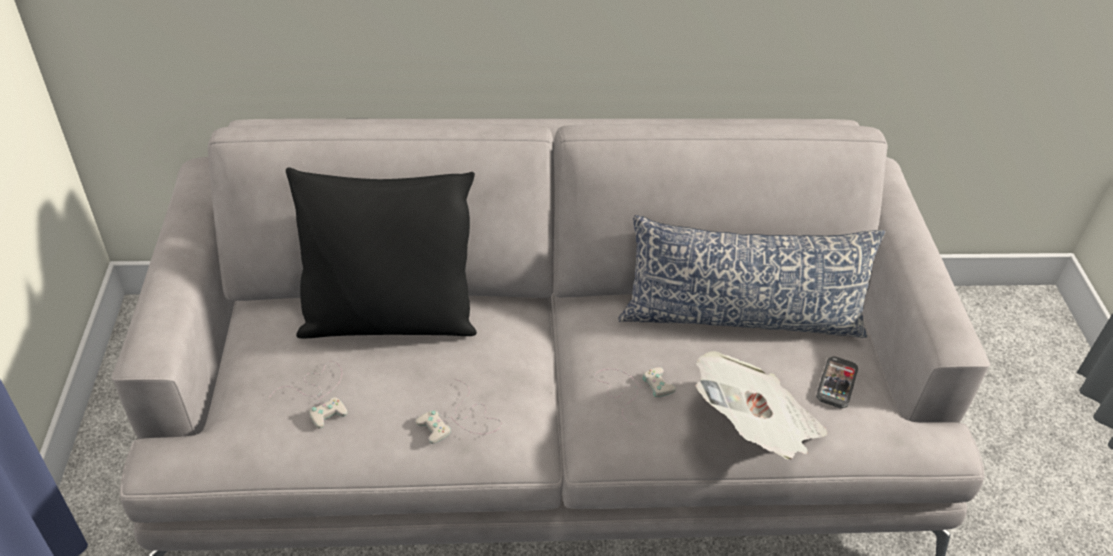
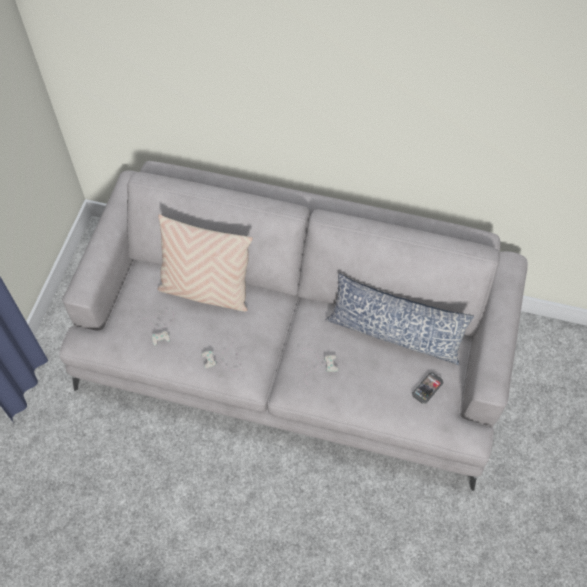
camera: 20 degrees right, 15 degrees up
(389, 321) = (206, 291): black pillow -> beige pillow
(755, 428) = (371, 402): newspaper -> none

